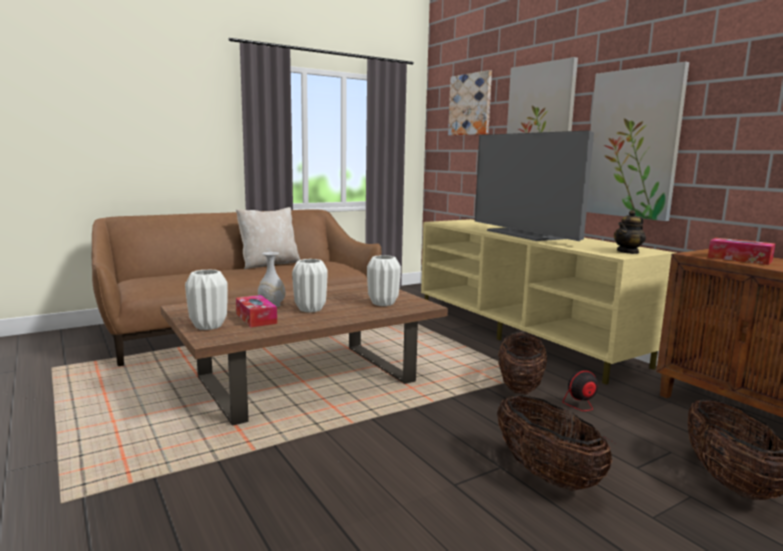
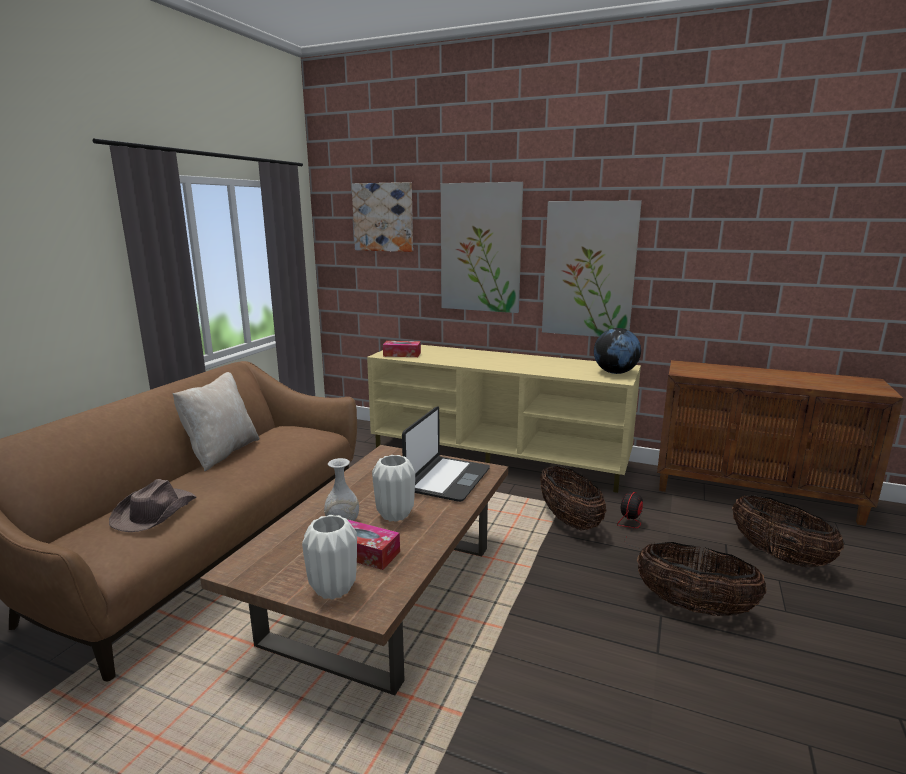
camera: 35 degrees left, 5 degrees up
(187, 277) = (154, 512): none -> brown hat
(383, 303) = (447, 479): white vase -> laptop
(525, 234) = (498, 362): television -> none
(628, 252) = (615, 372): teapot -> globe
(739, 259) = (715, 373): tissue box -> tissue box (402, 354)

